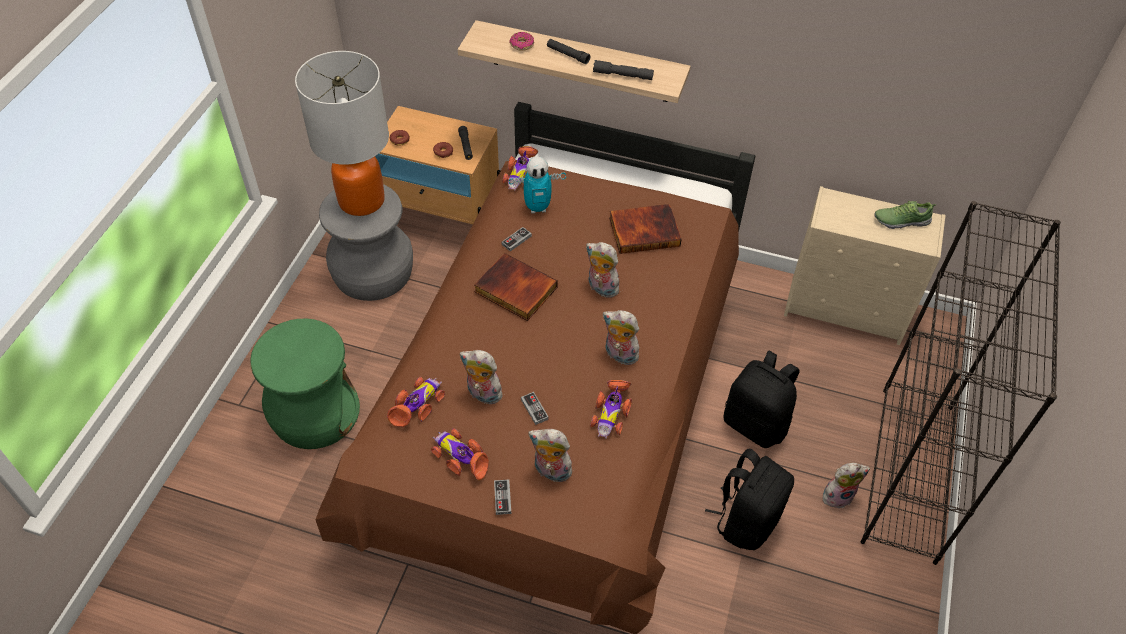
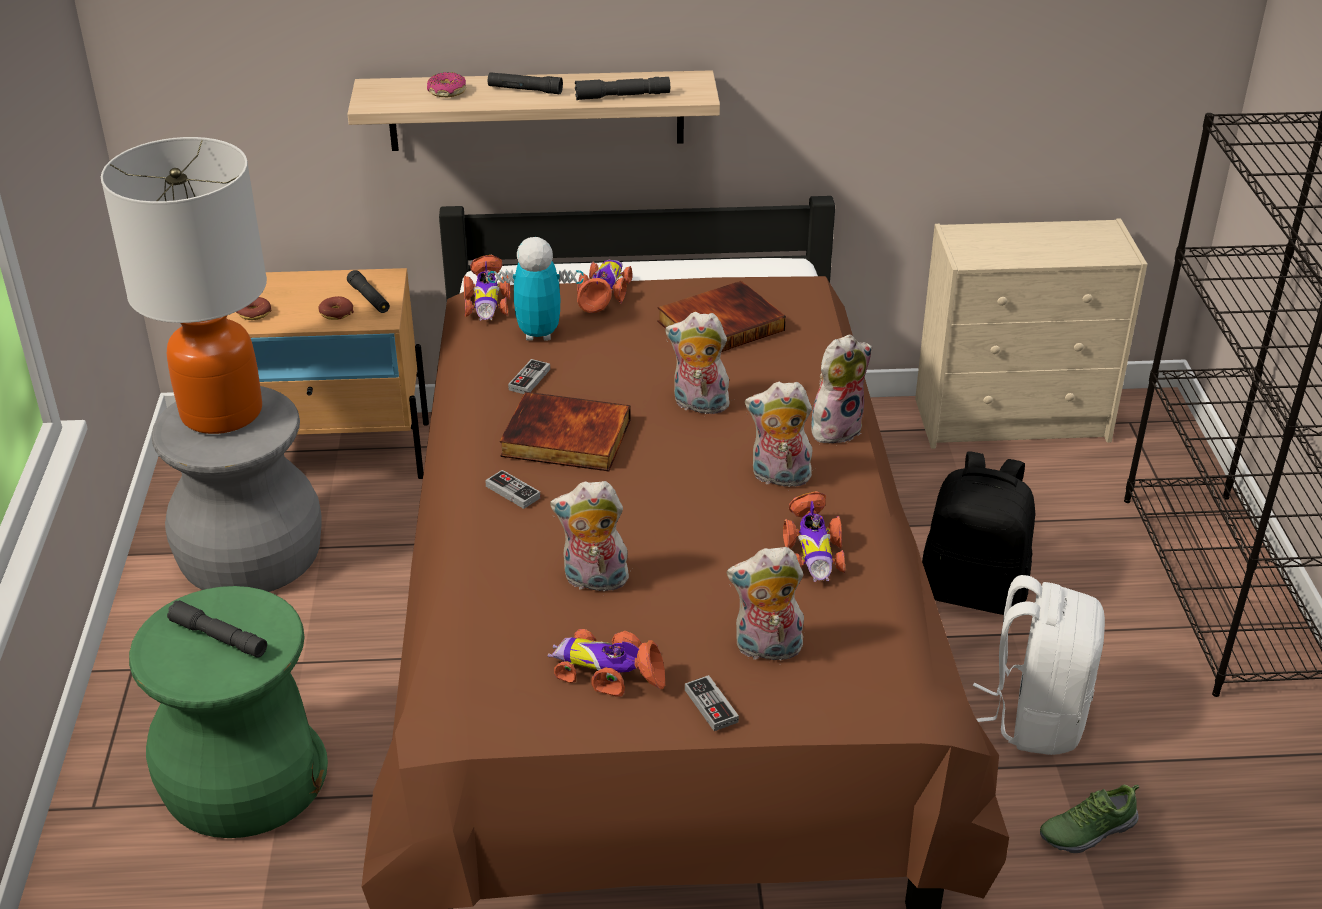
camera: 20 degrees left, 15 degrees down
(299, 352) = (219, 637): none -> grey flashlight
(417, 405) = (493, 624): toy car -> toy car (604, 293)
(534, 409) = (690, 577): game controller -> game controller (513, 492)
(537, 207) = (538, 334): toy robot -> toy robot turned 150 degrees counterclockwise
(746, 520) = (1035, 717): black backpack -> white backpack
(838, 495) = (1144, 646): plush toy -> plush toy (836, 428)
(901, 220) = (1068, 236): shoe -> shoe (1086, 830)

